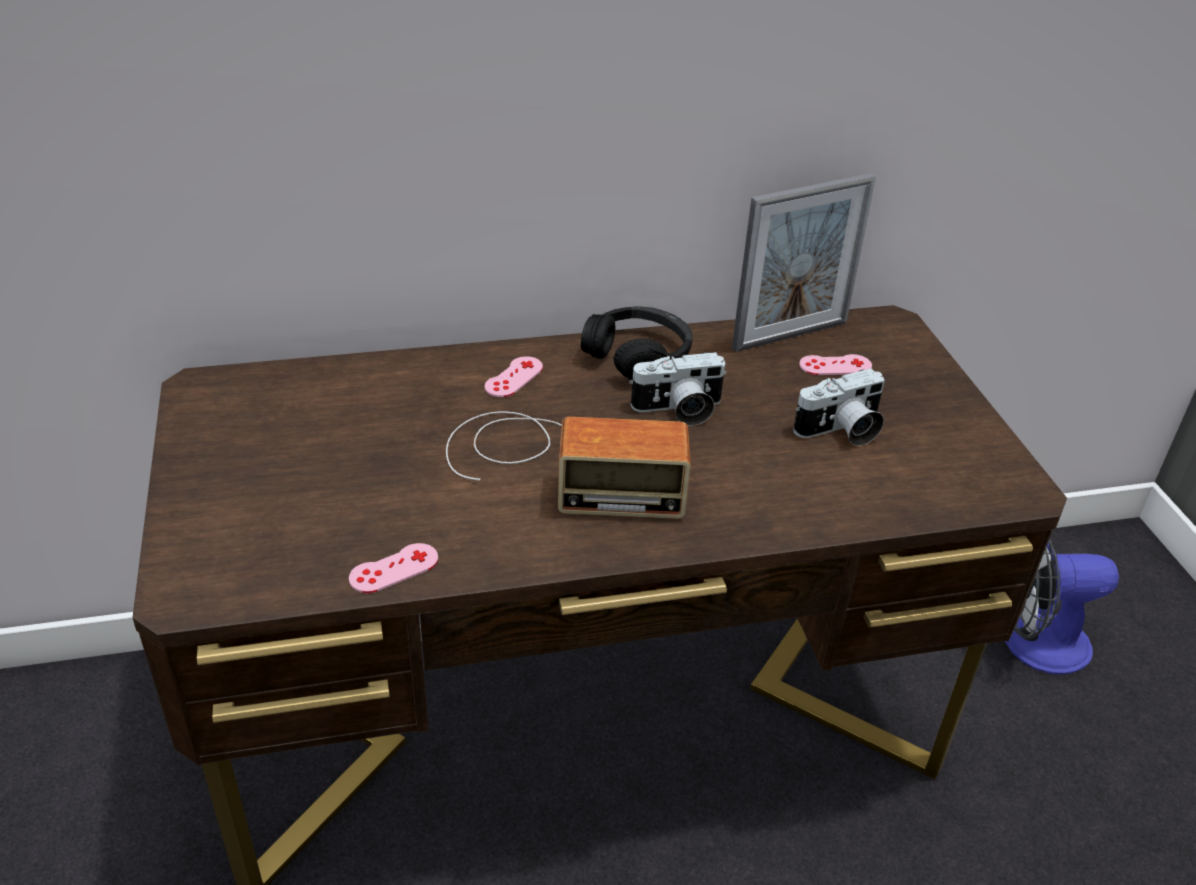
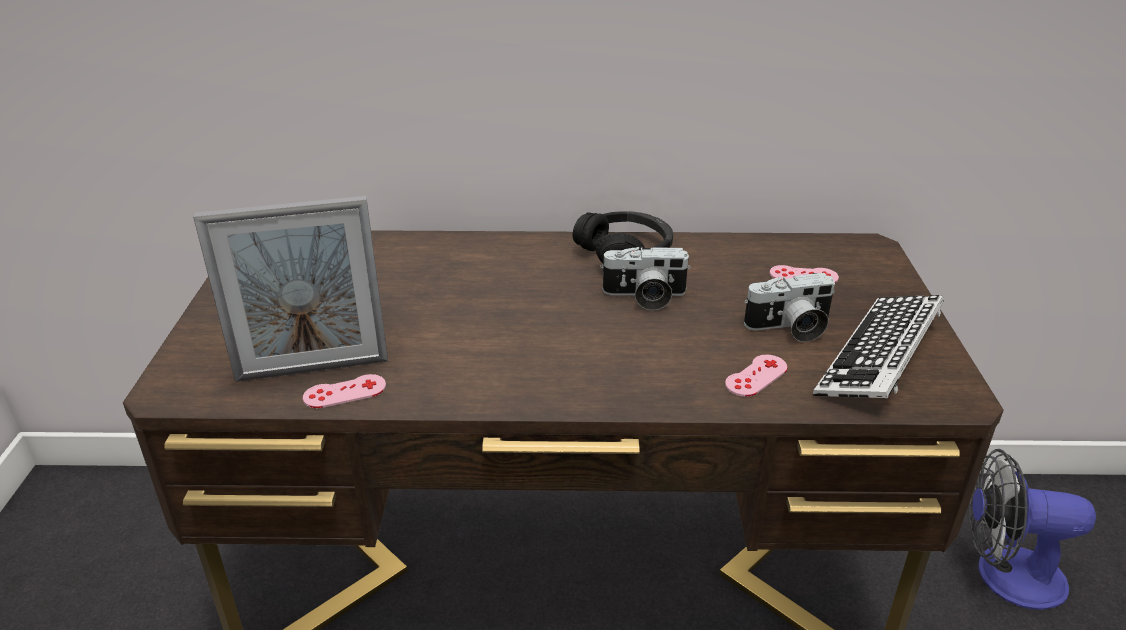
camera: 15 degrees right, 5 degrees down
(514, 377) = (511, 259): pink game controller -> pink game controller (756, 376)
(558, 465) = (519, 328): radio -> none
(790, 335) = (769, 249): picture frame -> picture frame (313, 369)
(938, 454) = (880, 357): none -> keyboard

